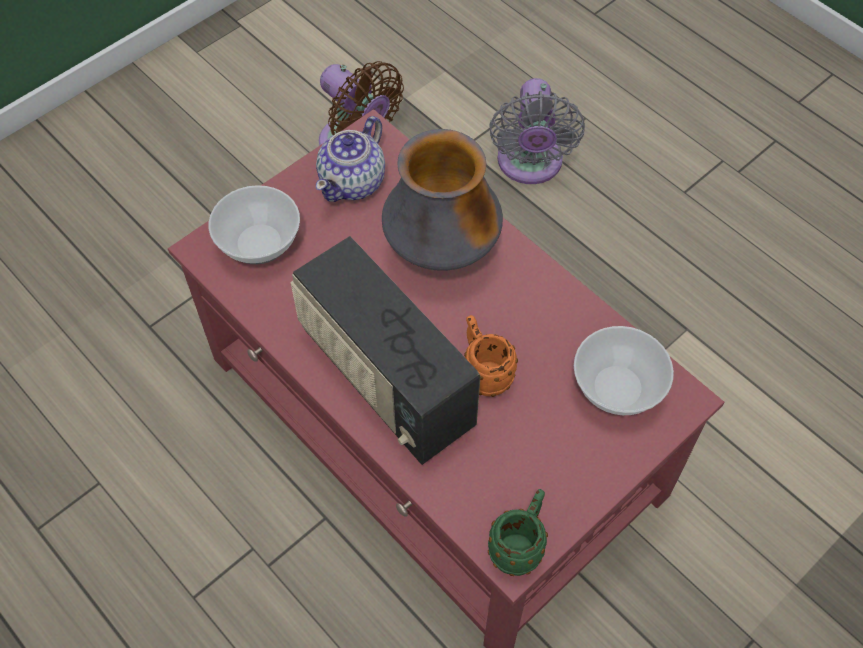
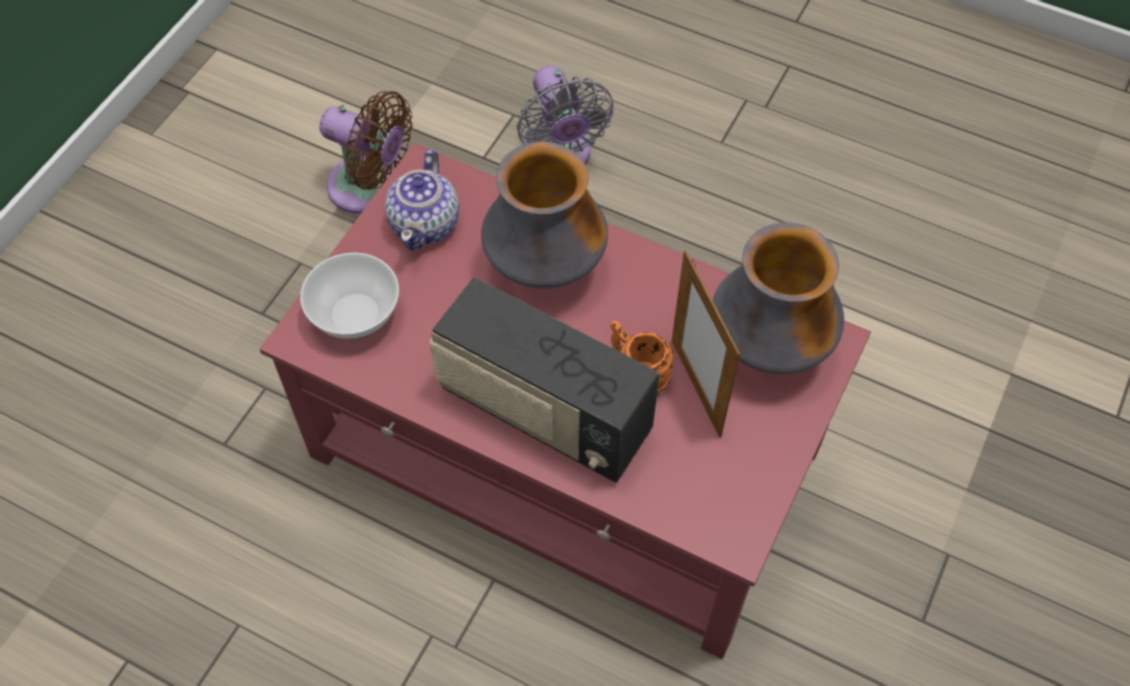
camera: 20 degrees left, 0 degrees up
(519, 545) = (738, 528): green mug -> none
(533, 402) = (696, 387): none -> picture frame
(618, 386) = (768, 347): bowl -> vase

